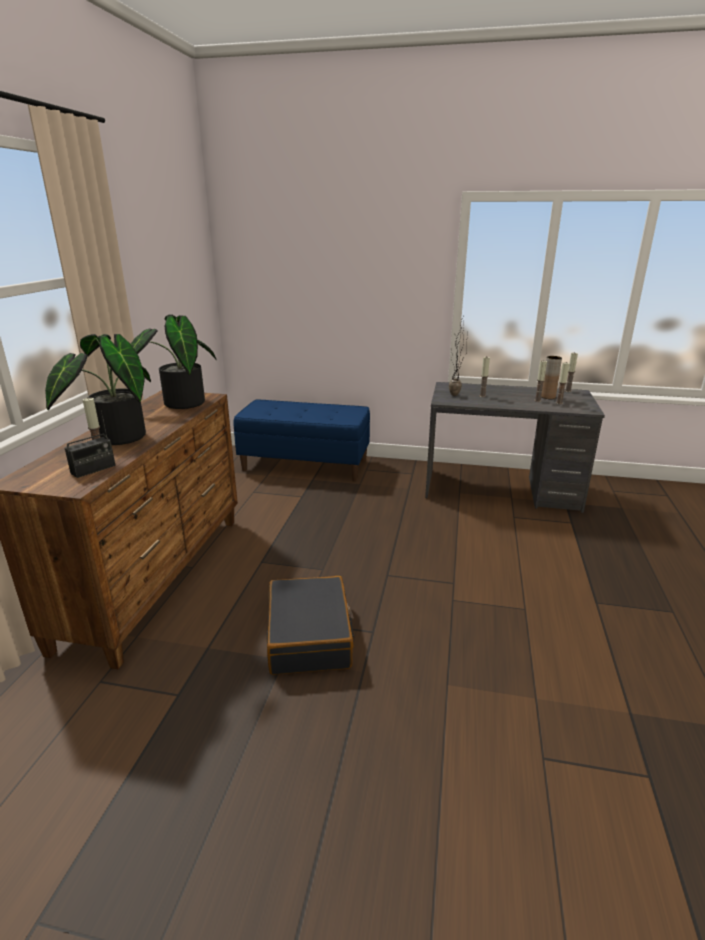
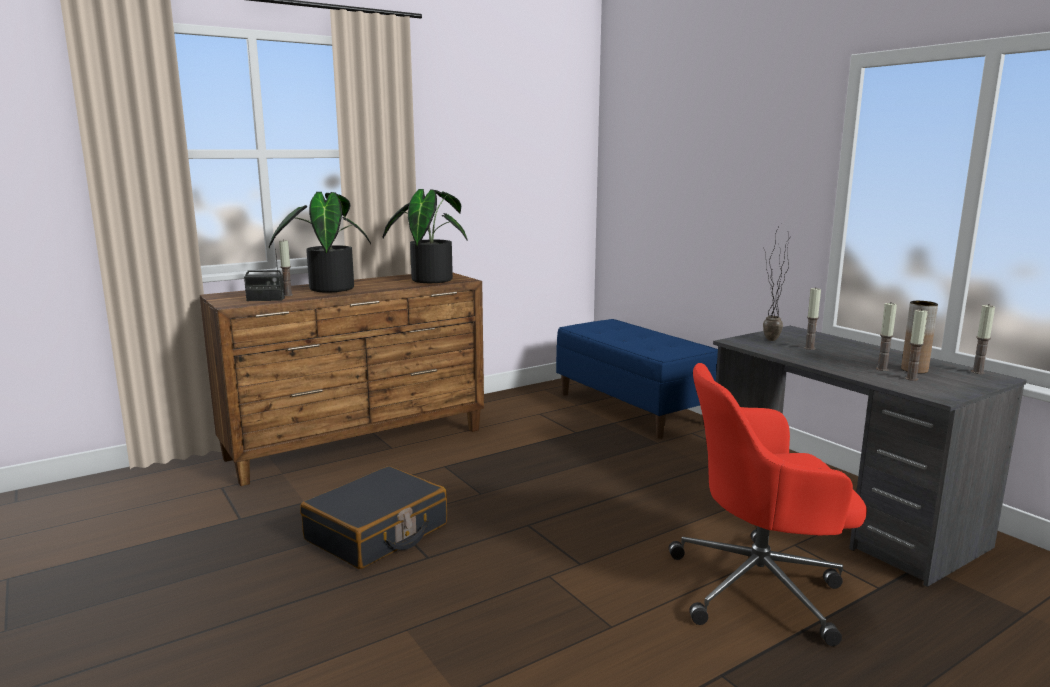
camera: 45 degrees right, 10 degrees down
(539, 548) = (760, 587): none -> red office chair

